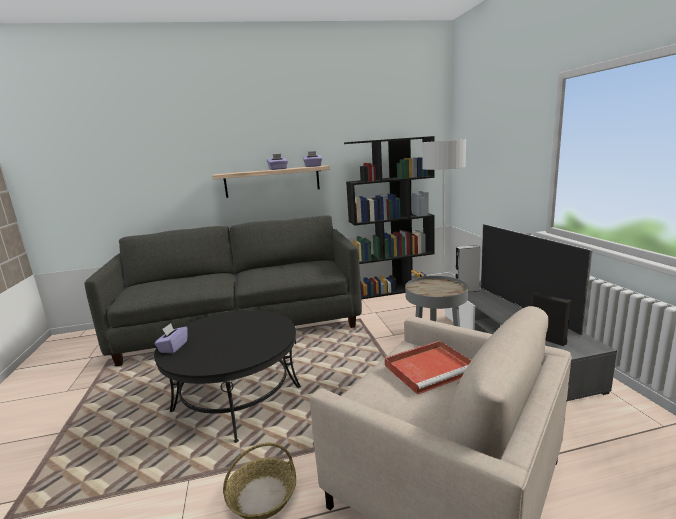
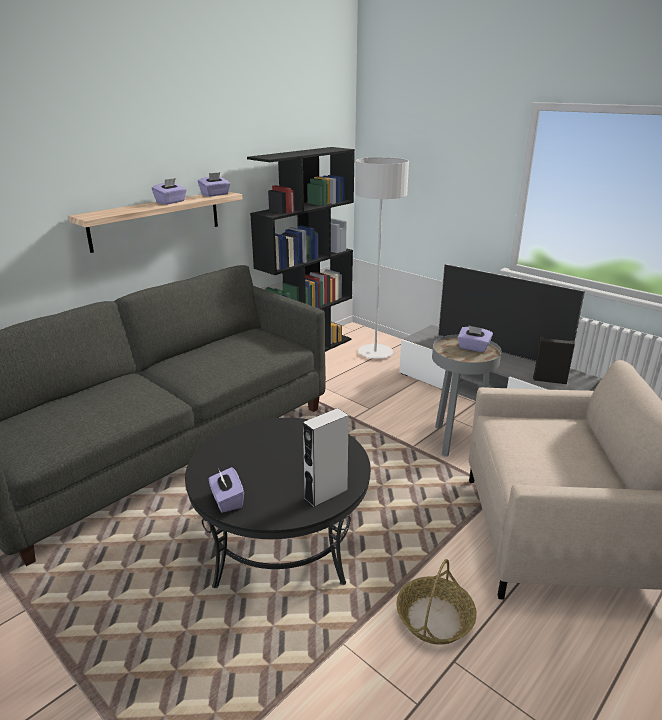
camera: 35 degrees left, 10 degrees up
(430, 368) = (545, 436): red tray -> none
(445, 287) = (473, 348): none -> purple tissue box
(467, 290) = (428, 340): grey speaker -> grey speaker (326, 494)

